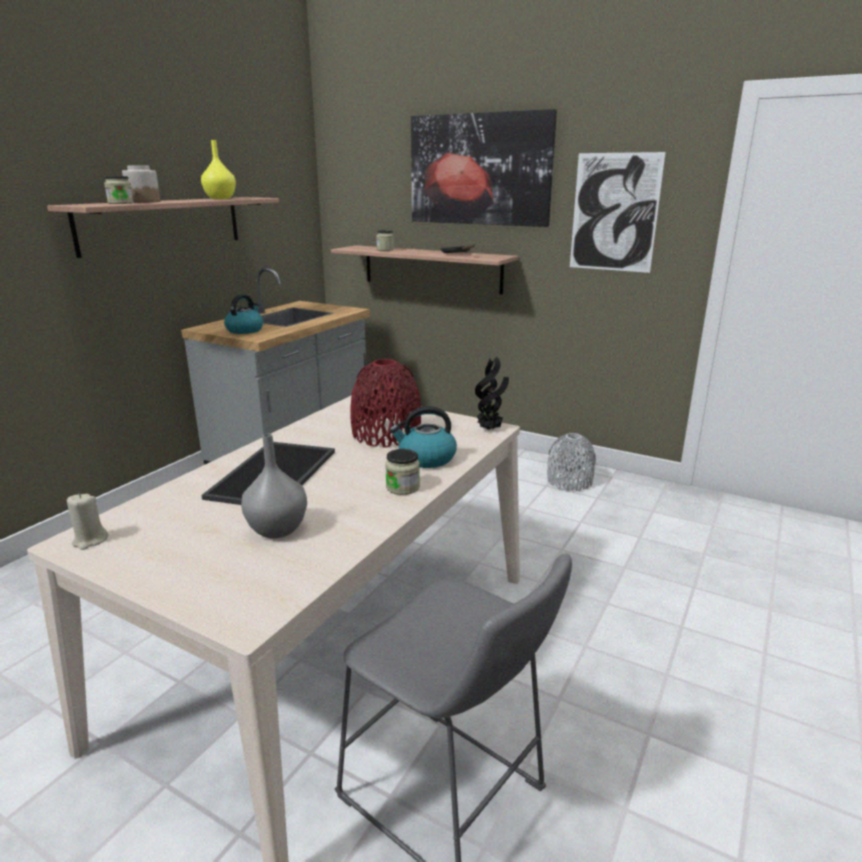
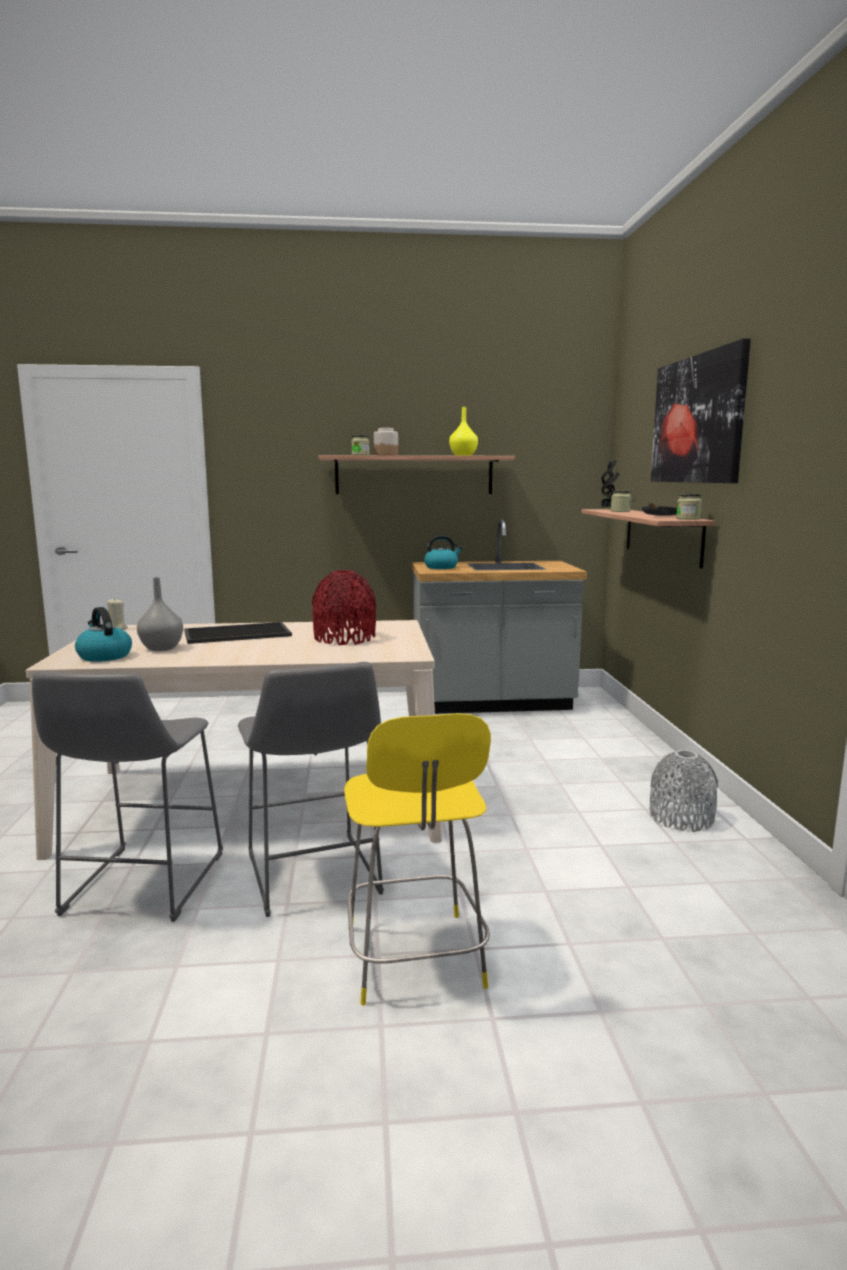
camera: 55 degrees right, 10 degrees down
(402, 487) = (255, 656): jar -> jar (688, 519)
(426, 458) = (315, 652): kettle -> kettle (104, 656)
(490, 429) = (406, 655): potted plant -> potted plant (609, 509)
(525, 667) = (313, 878): none -> grey stool
(614, 213) = (787, 462): picture -> none
(684, 659) = (414, 960): none -> yellow chair

